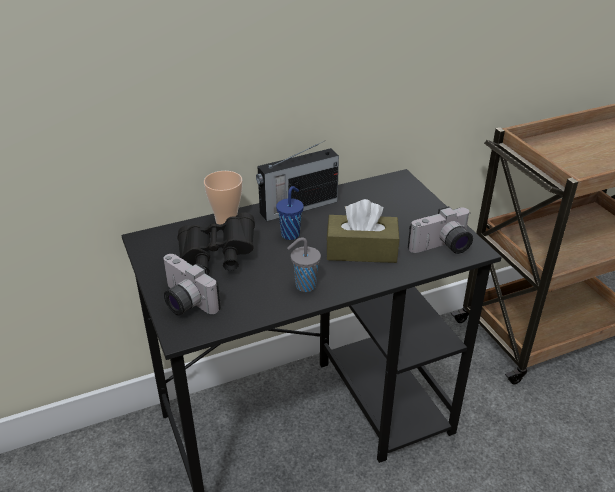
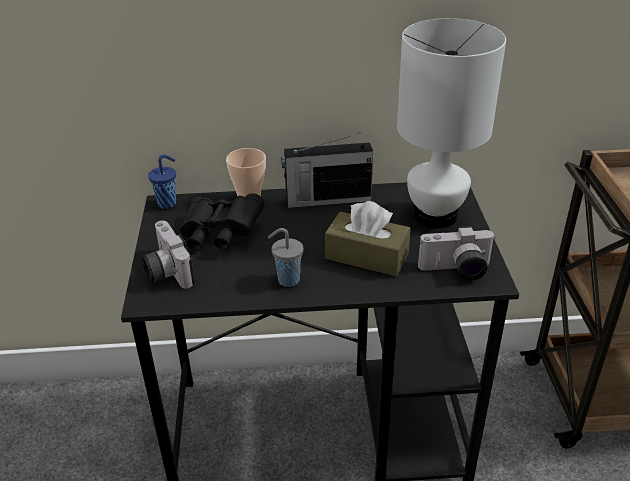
camera: 20 degrees right, 0 degrees up
(291, 234) = (304, 225): blue cup -> blue cup (168, 203)
(397, 204) = (434, 215): none -> white table lamp

